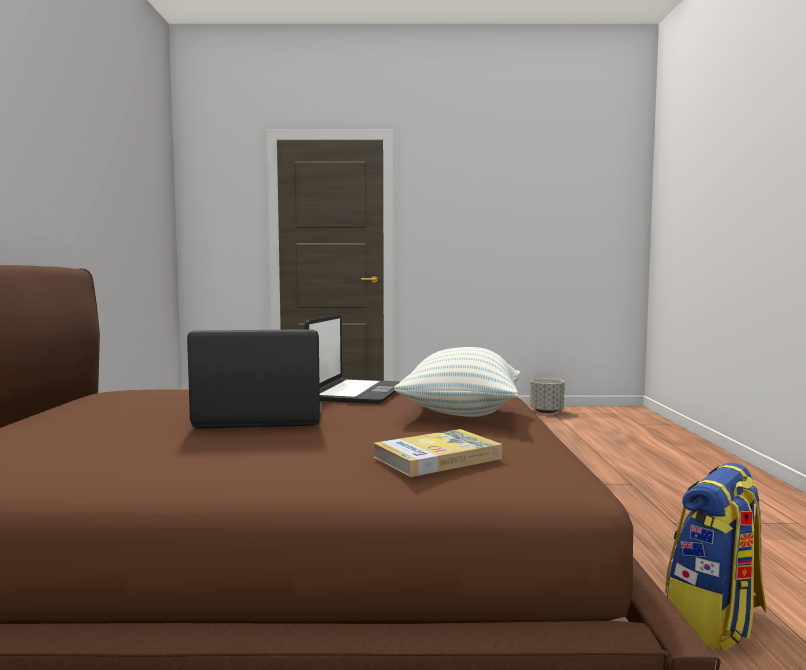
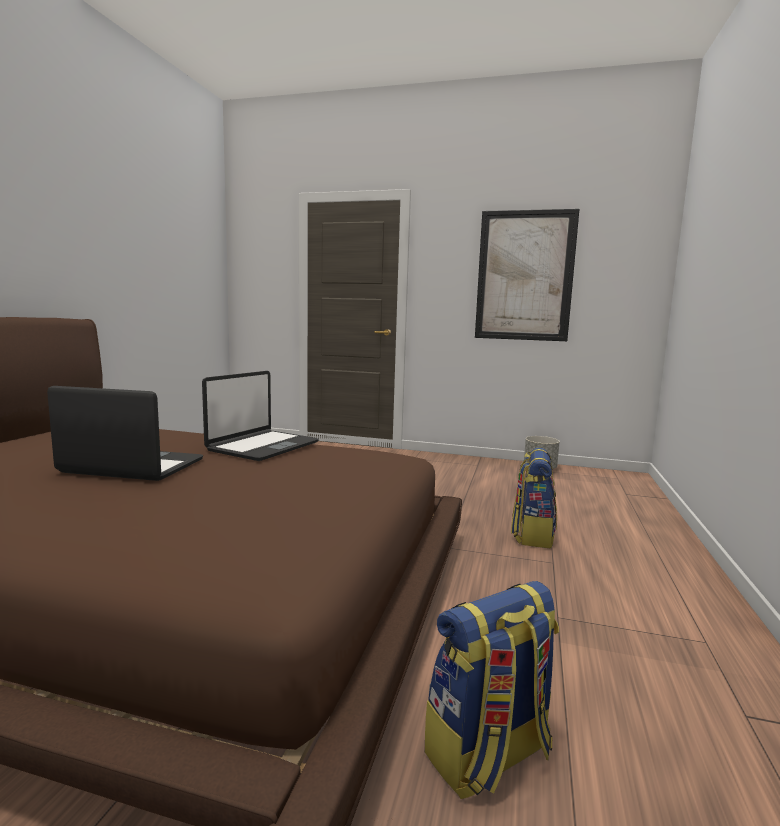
camera: 15 degrees right, 5 degrees up
(437, 458) = (190, 536): book -> none
(461, 413) = (315, 481): pillow -> none
(515, 218) = (524, 276): none -> picture
(593, 465) = (532, 535): none -> backpack

